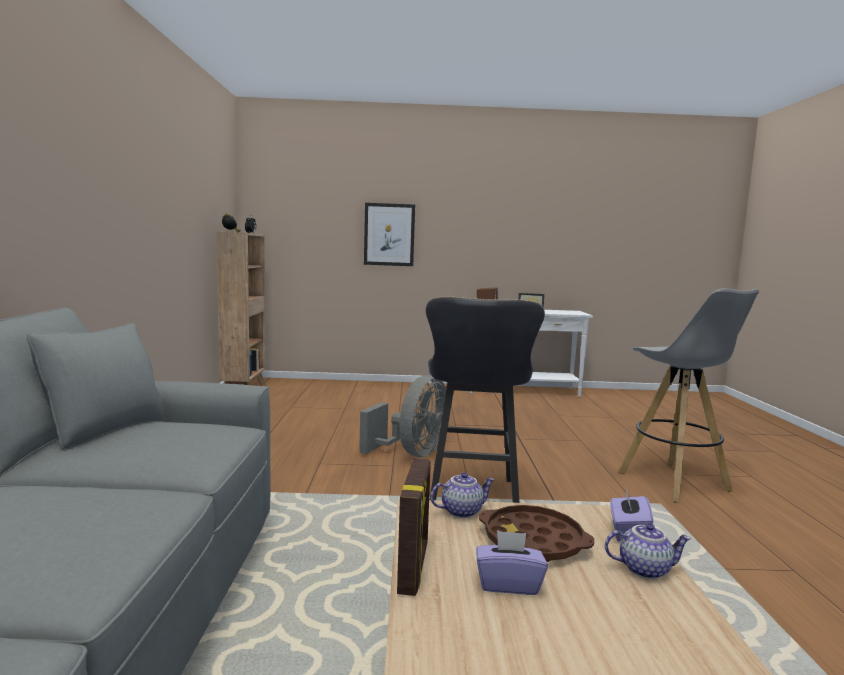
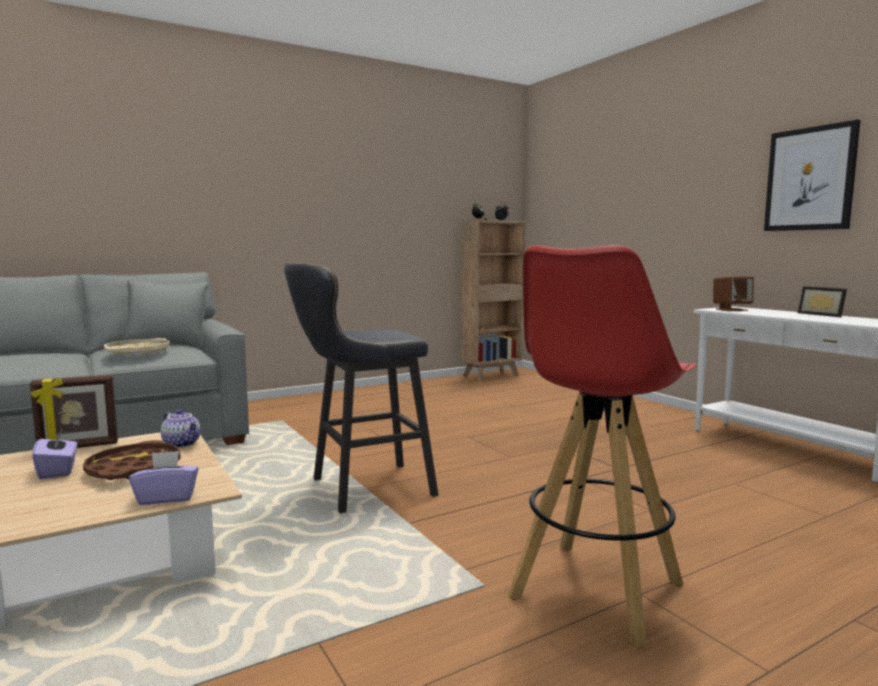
camera: 60 degrees right, 0 degrees up
(177, 444) = (137, 352): none -> beige tray
(389, 234) = (646, 209): picture -> picture (810, 179)
(412, 453) = (442, 448): grey fan -> none
(644, 569) = (91, 508): teapot -> none
(674, 482) = (593, 591): grey stool -> red stool

